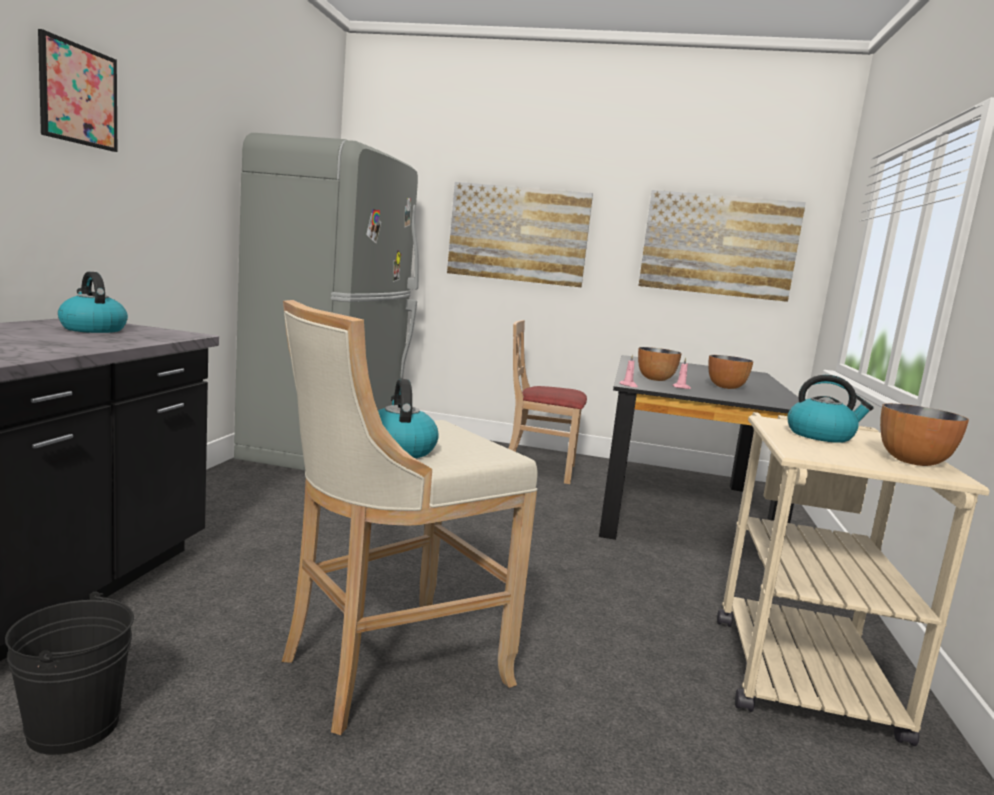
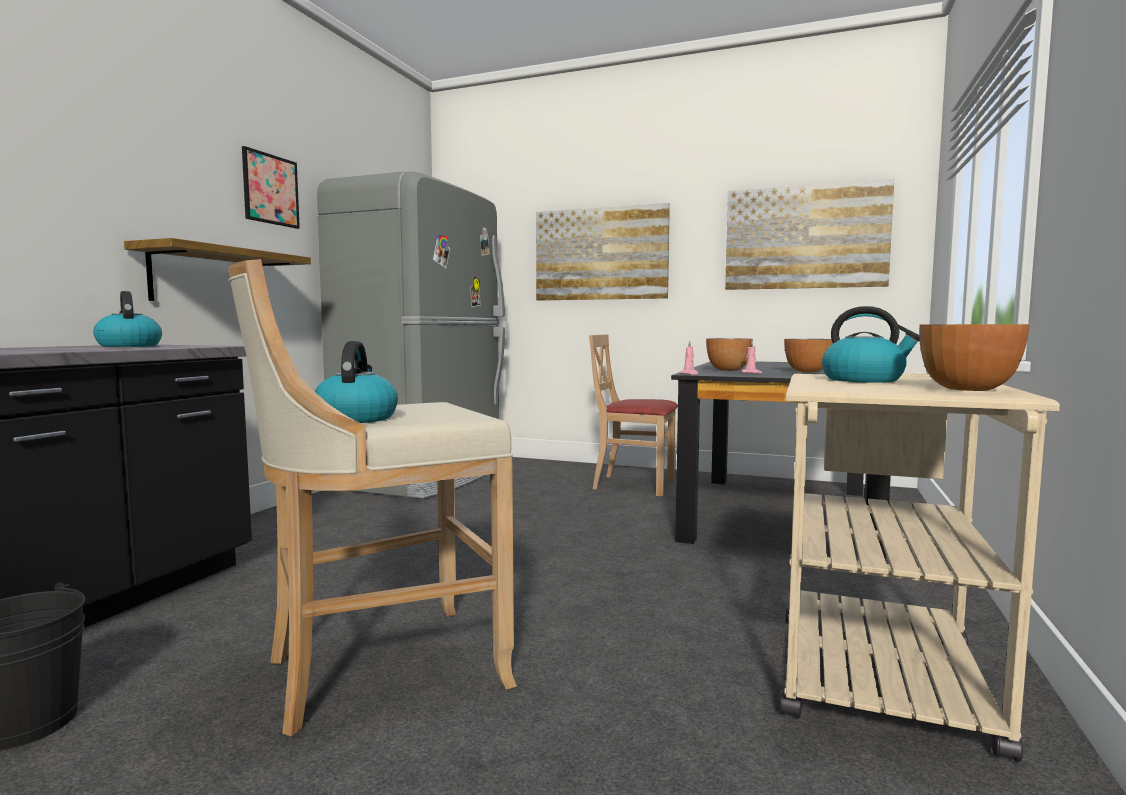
camera: 10 degrees right, 5 degrees down
(78, 95) = (131, 142): picture -> picture (270, 189)
(139, 241) = (206, 277): none -> shelf

